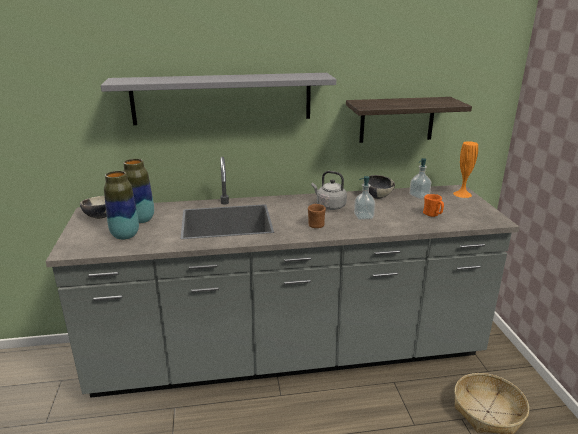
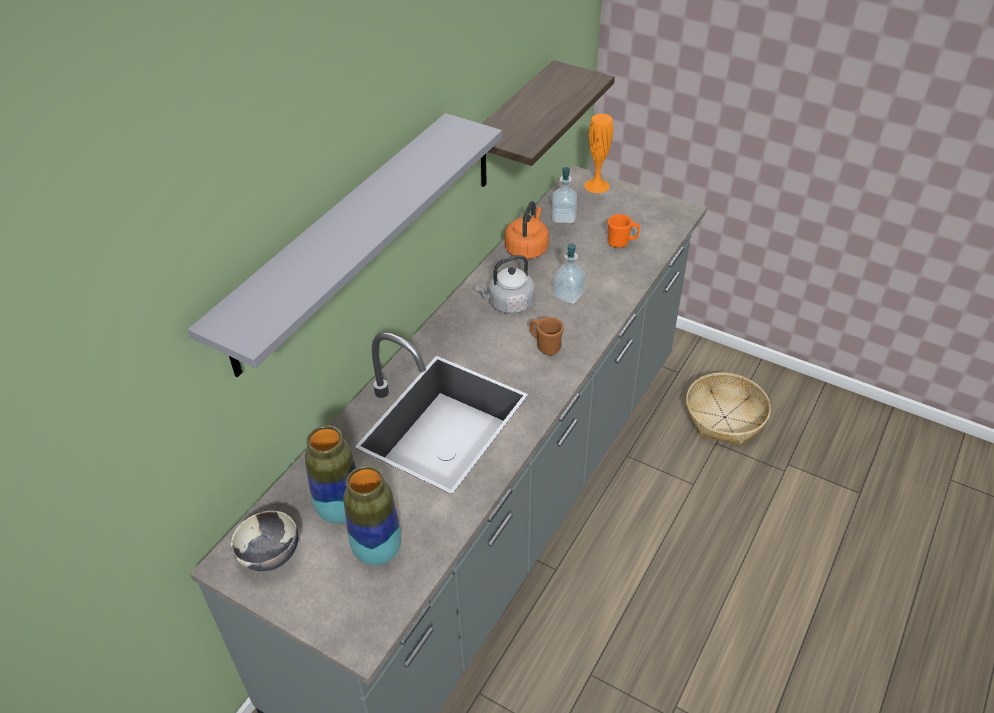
camera: 50 degrees left, 20 degrees up
(377, 196) = (527, 248): bowl -> orange kettle

